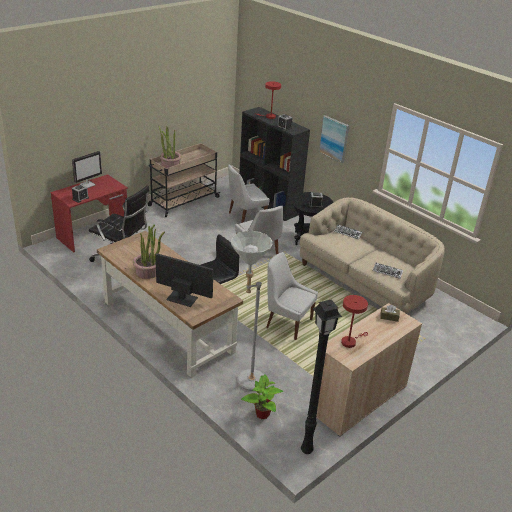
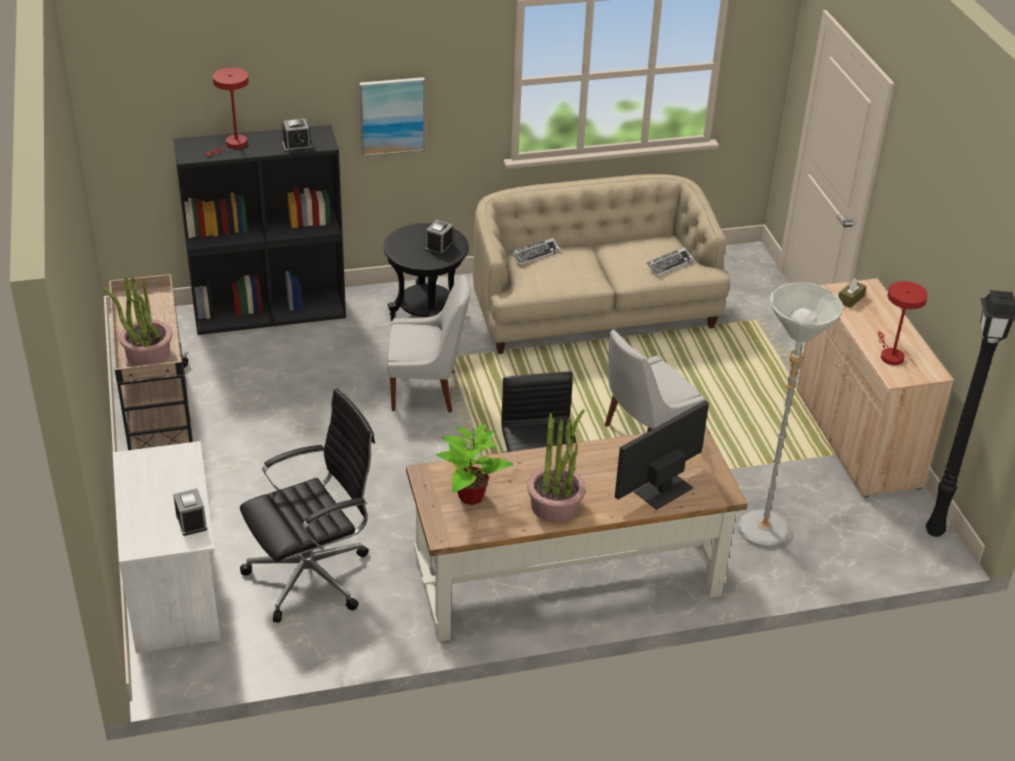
camera: 60 degrees left, 5 degrees up
(88, 184) = (136, 494): monitor -> none
(93, 235) = (175, 589): red desk -> white desk
(245, 217) = (293, 359): white chair -> none
(262, 414) = (842, 546): potted plant -> potted plant (470, 496)

